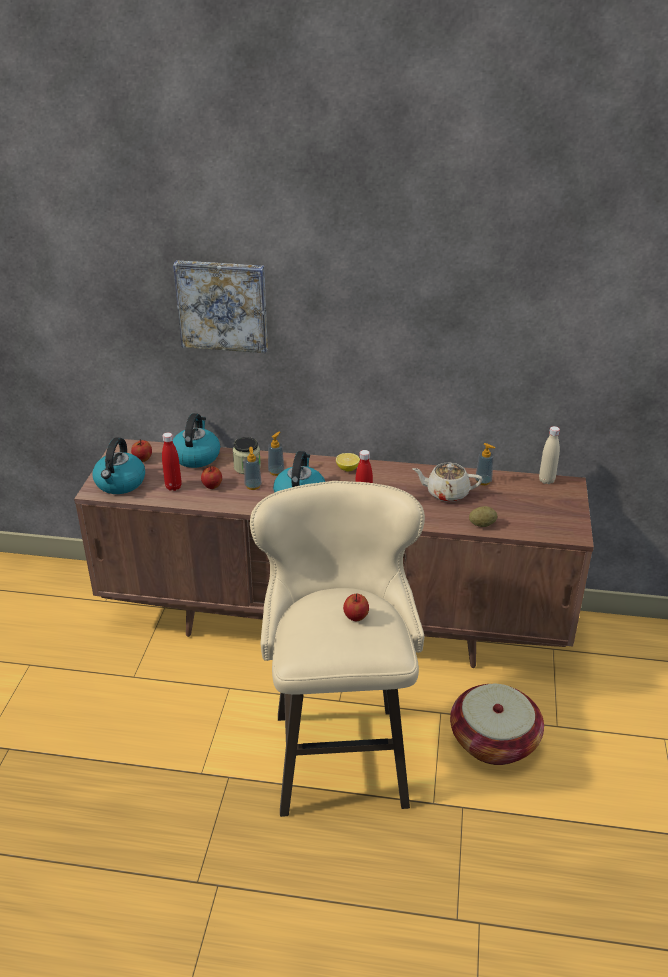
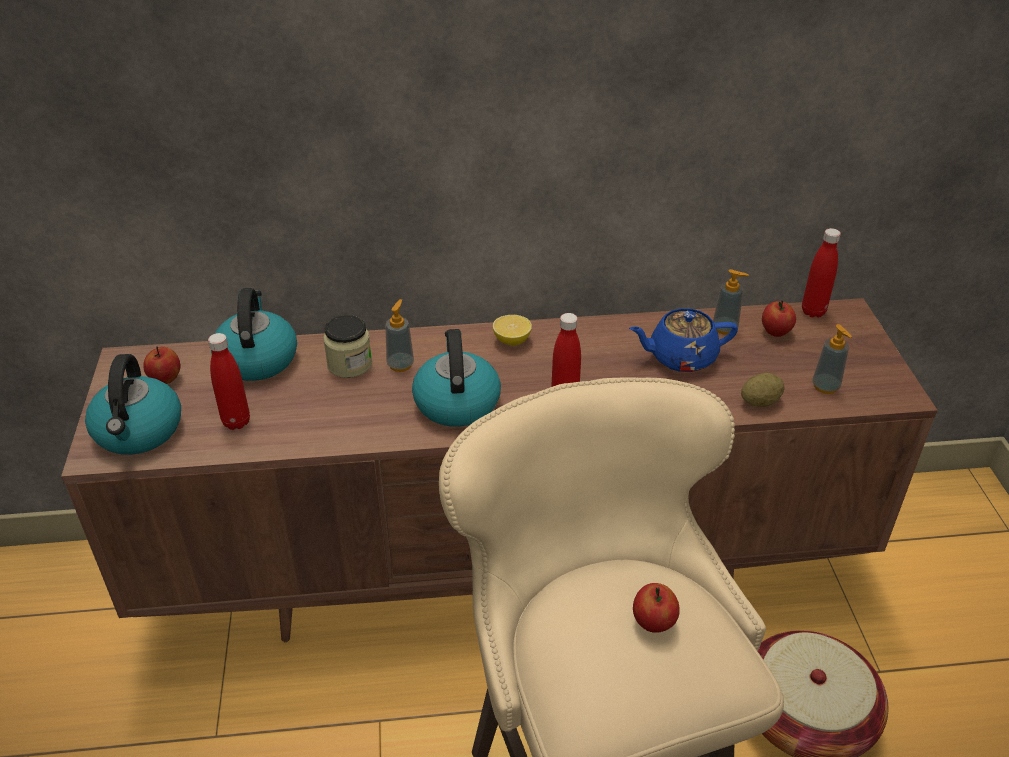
camera: 15 degrees left, 5 degrees up
(212, 486) = (303, 409): apple -> apple (775, 332)
(223, 305) = (274, 93): picture -> none
(253, 486) = (372, 397): soap dispenser -> soap dispenser (825, 386)
(446, 493) = (681, 357): beige teapot -> blue teapot
(546, 480) = (813, 311): beige bottle -> red bottle

